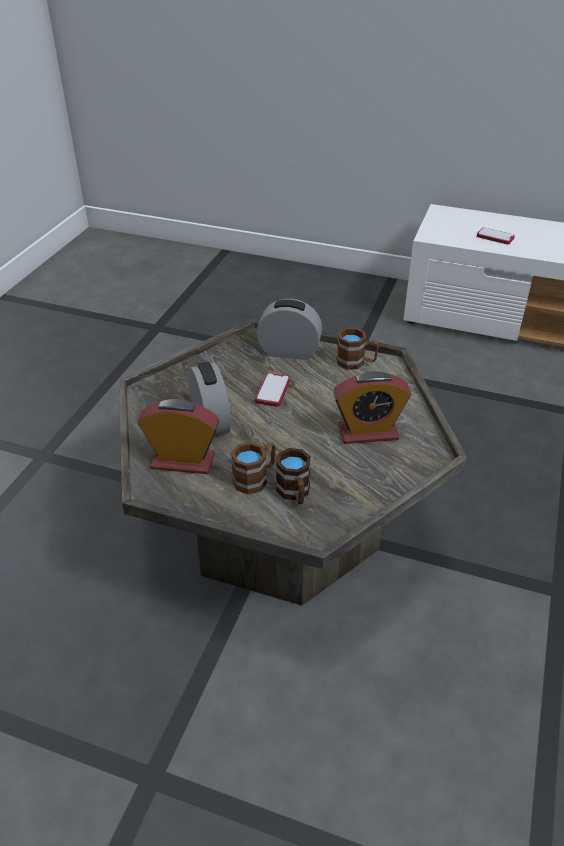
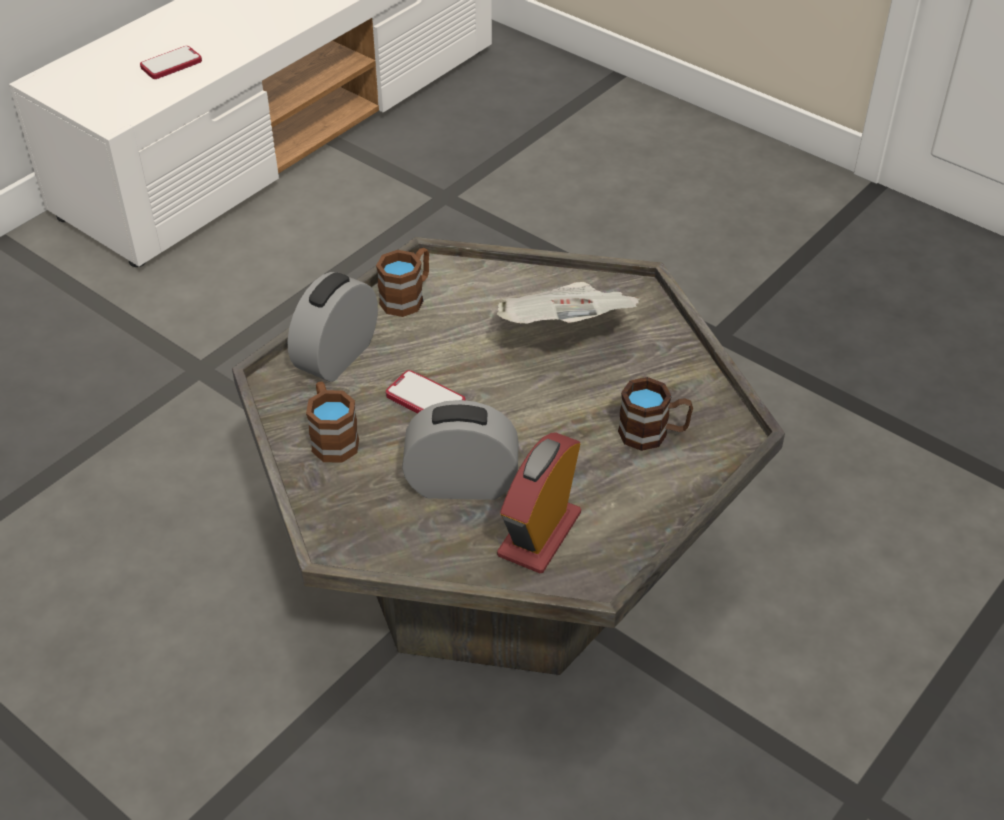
camera: 70 degrees left, 5 degrees up
(255, 478) = (608, 464): brown mug -> brown mug (332, 437)
(368, 432) = (565, 332): alarm clock -> newspaper

